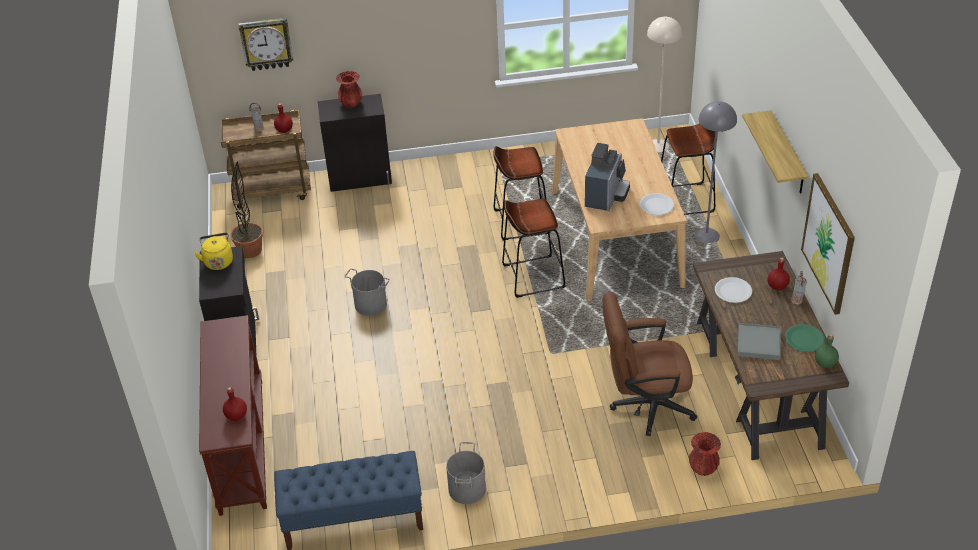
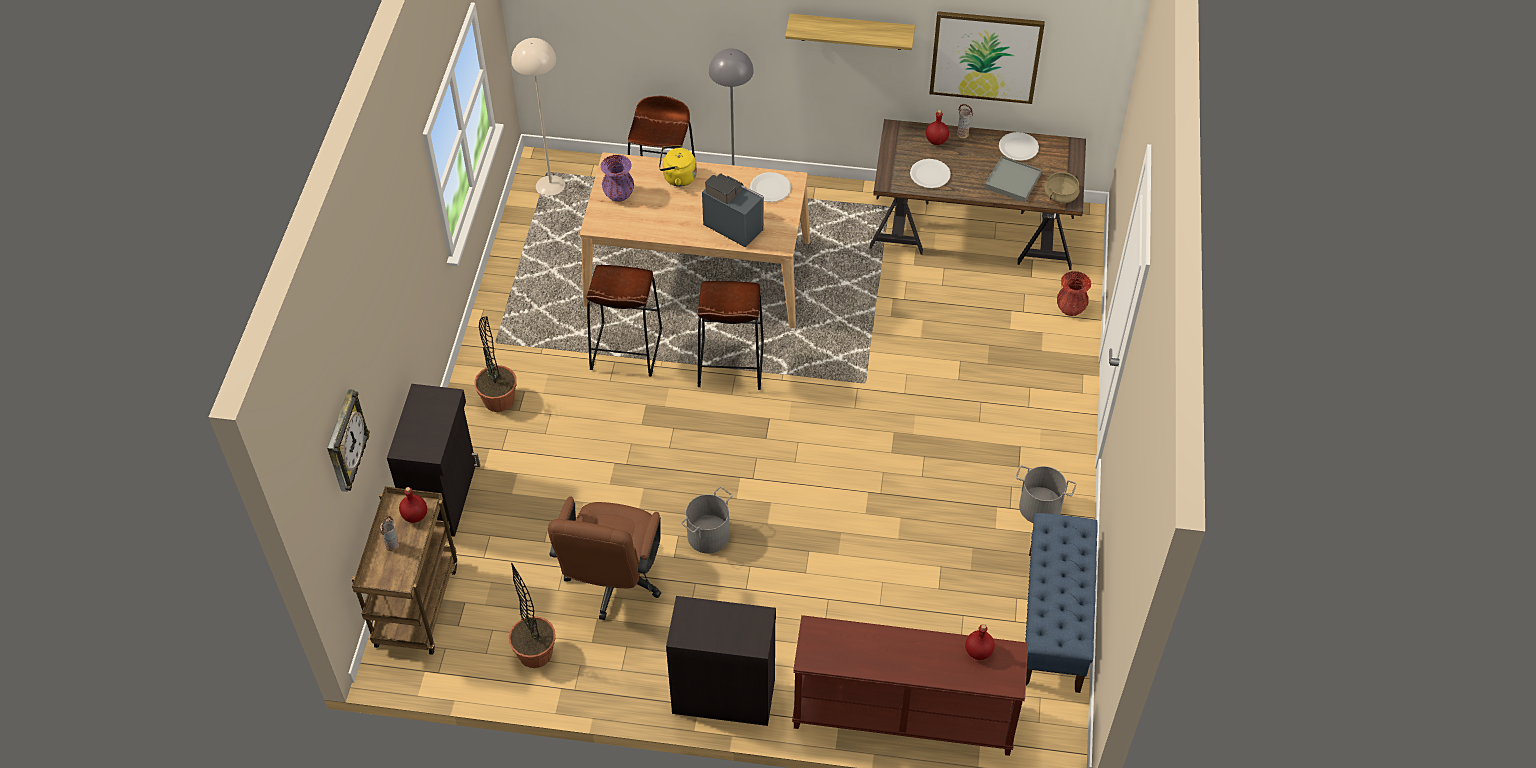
camera: 75 degrees left, 10 degrees up
(218, 261) = (697, 626): yellow kettle -> yellow kettle (677, 177)
(351, 103) = (416, 420): red vase -> none
(449, 178) = (499, 400): none -> potted plant
(604, 136) = (618, 194): none -> purple vase
(644, 405) = (971, 327): brown office chair -> brown office chair (612, 584)
(760, 378) = (1060, 196): none -> beige cooking pot
(804, 339) = (1018, 147): green plate -> white plate
(825, 363) = (1056, 145): green bottle -> none

